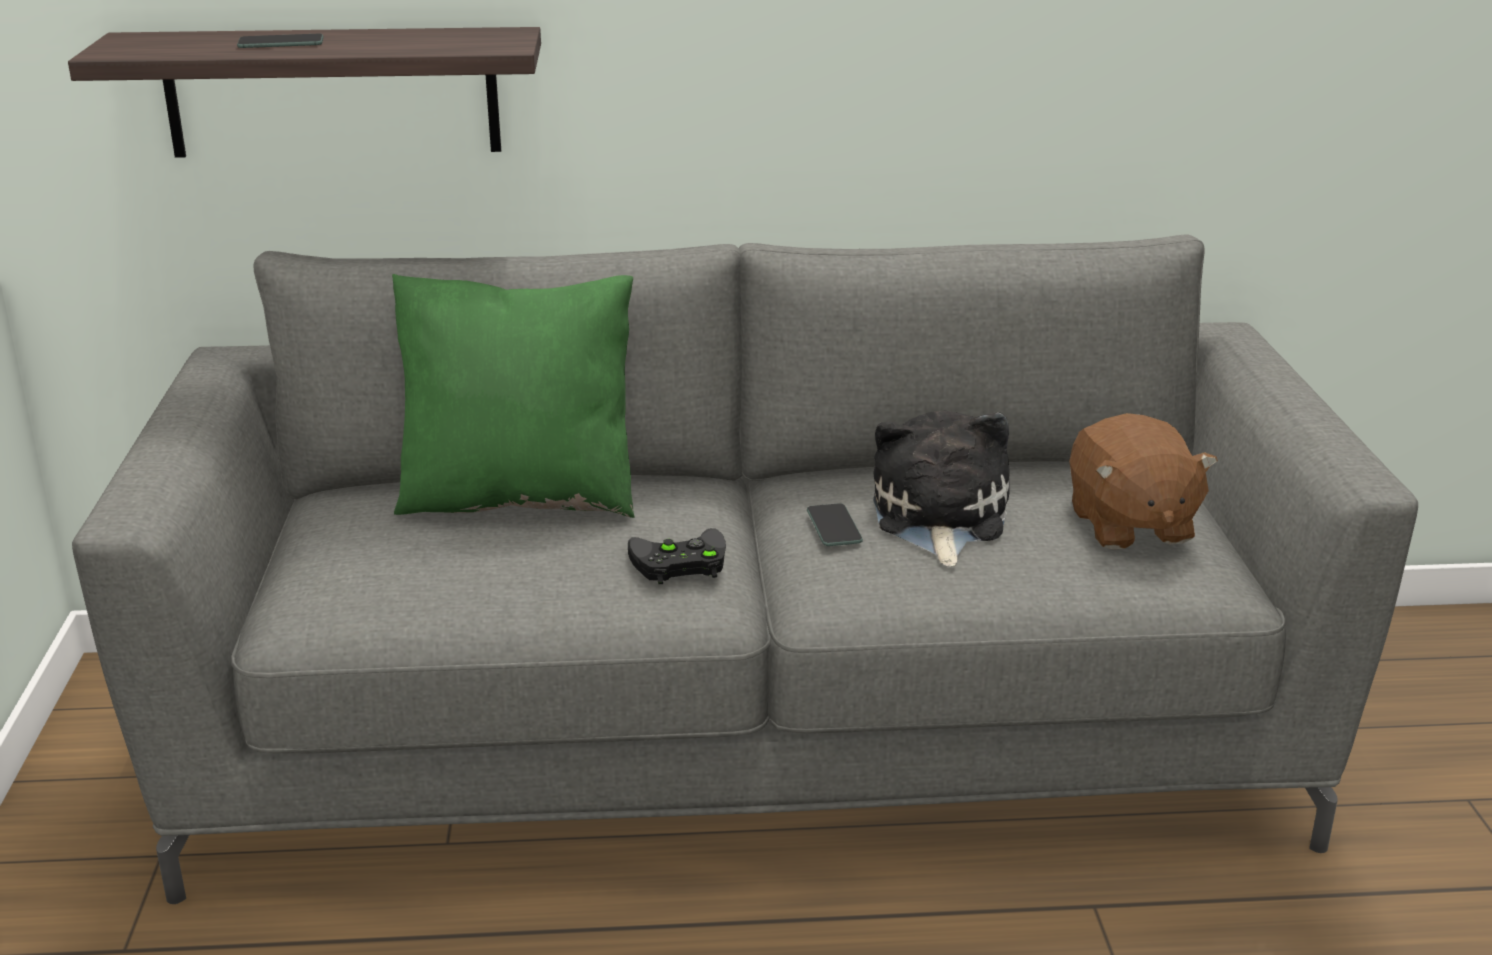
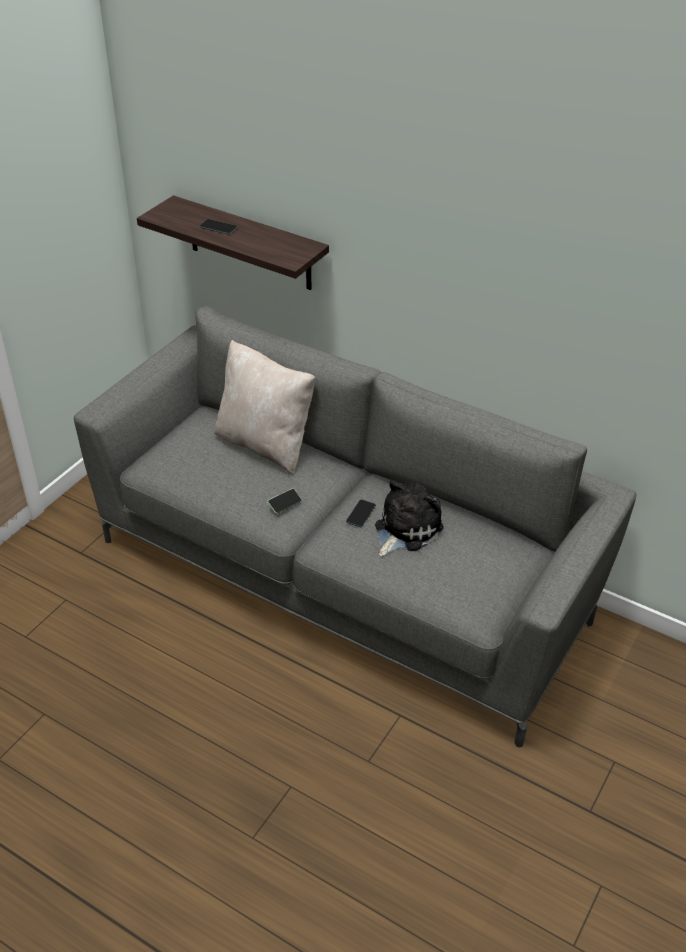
camera: 35 degrees right, 15 degrees up
(520, 497) = (265, 444): green pillow -> beige pillow
(676, 563) = (284, 504): black game controller -> phone
(1129, 525) = (478, 571): brown plush toy -> none

